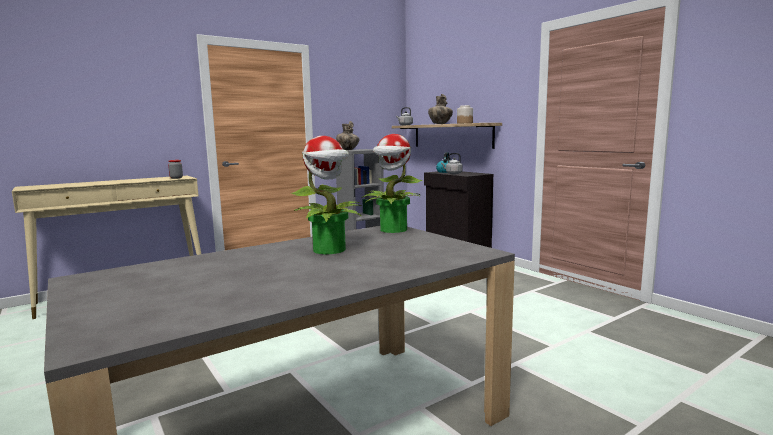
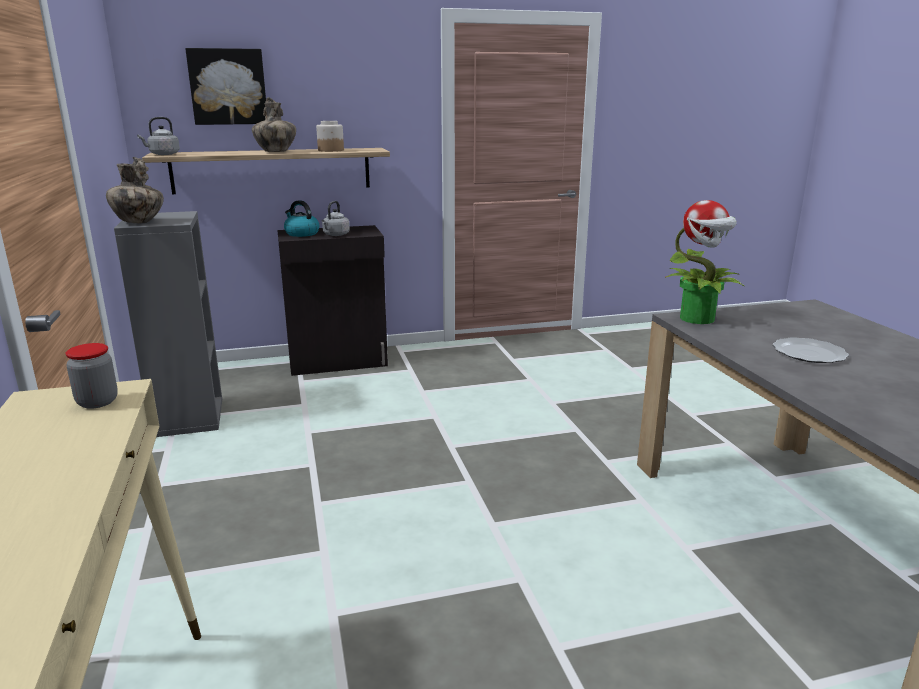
camera: 70 degrees left, 10 degrees up
(330, 250) = (807, 353): potted plant -> plate
(439, 90) = (228, 87): none -> picture

